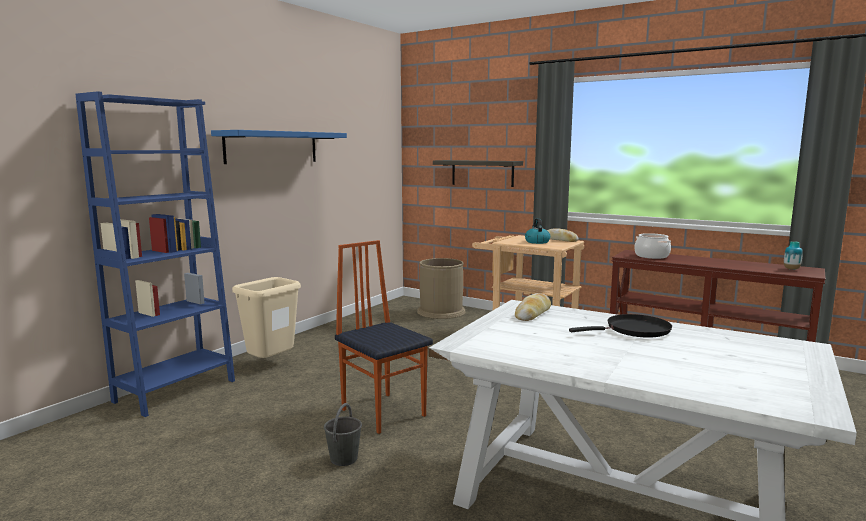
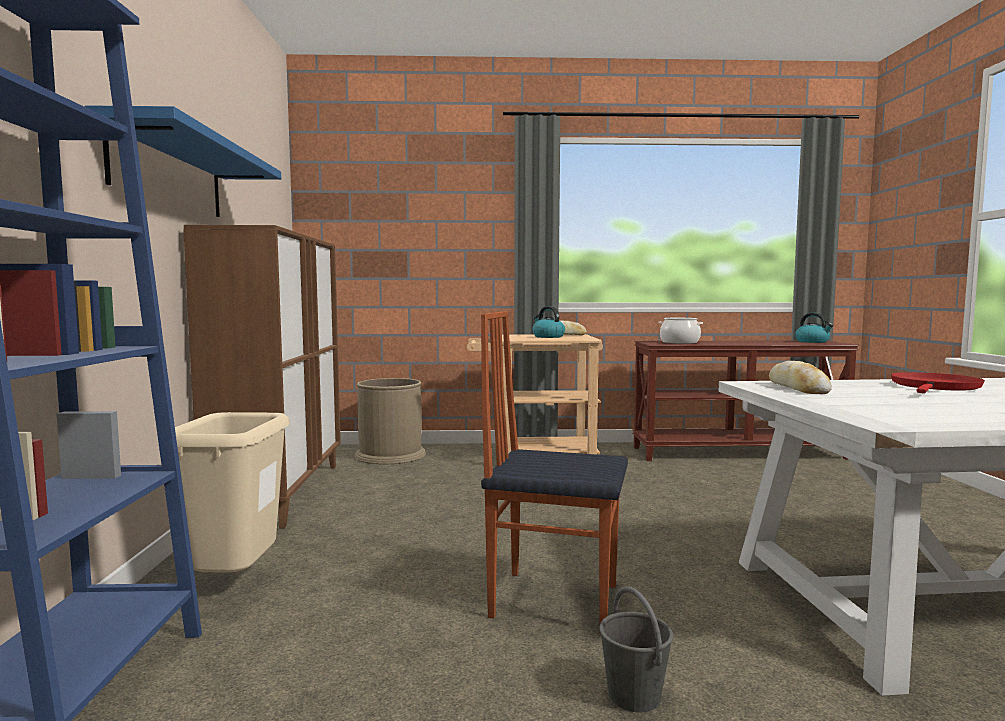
camera: 35 degrees left, 5 degrees down
(350, 324) = (282, 493): none -> brown cabinet
(482, 173) = (431, 257): shelf -> none
(634, 330) = (935, 387): black frying pan -> red frying pan
(791, 269) = (812, 342): vase -> kettle

